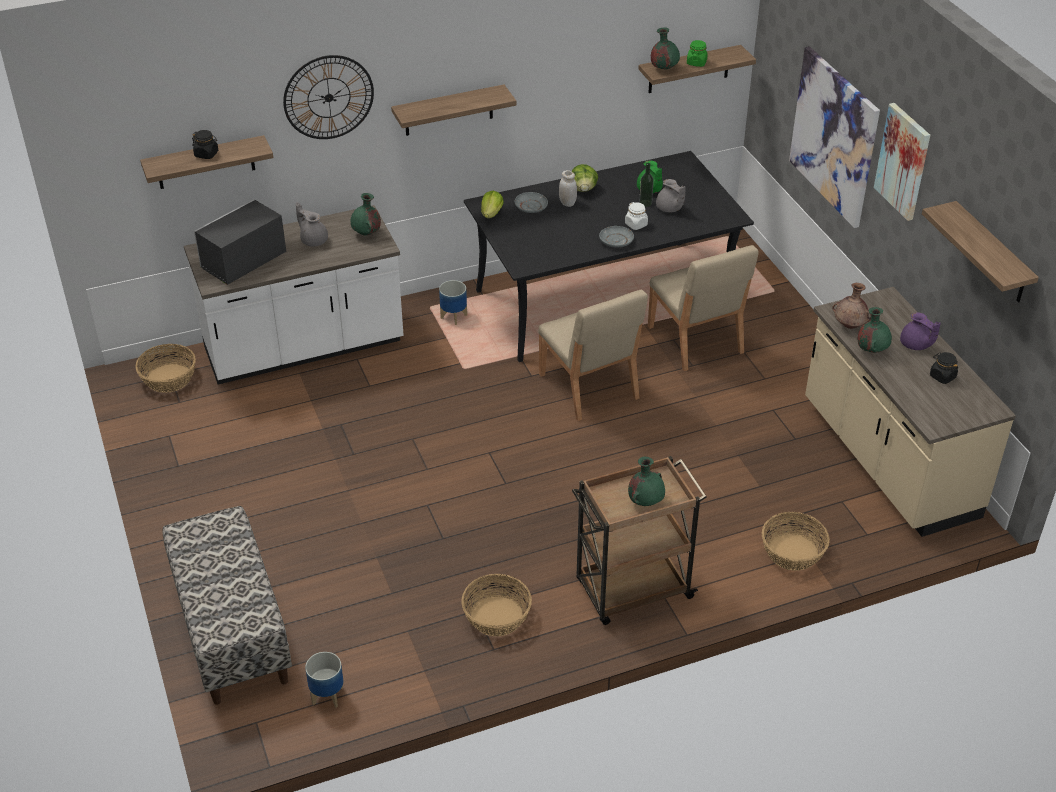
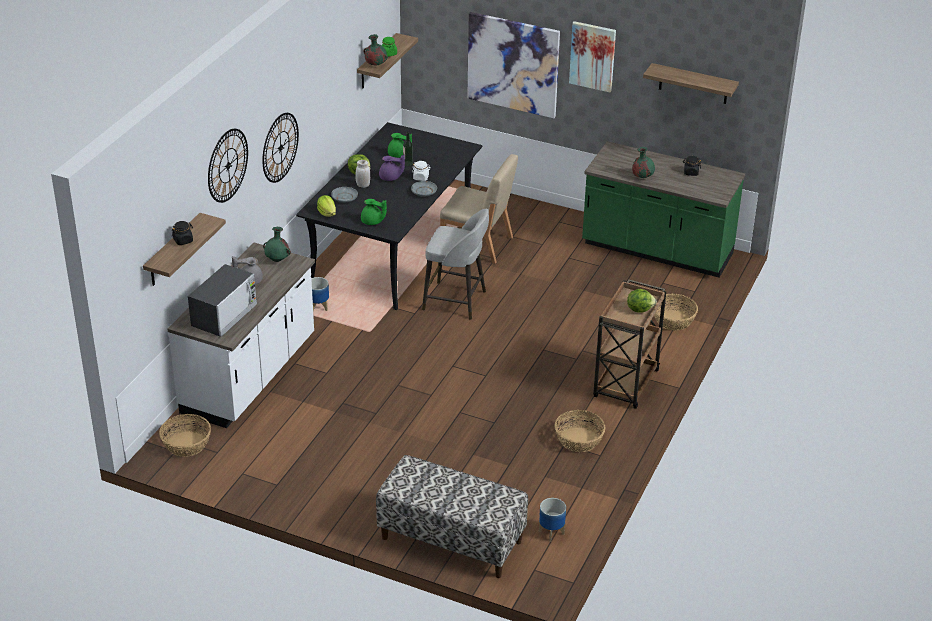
camera: 45 degrees left, 5 degrees down
(243, 261) = (224, 315): microwave -> microwave turned 150 degrees counterclockwise
(448, 110) = (280, 147): shelf -> wall clock
(520, 245) = (372, 222): none -> green teapot
(588, 387) = (456, 301): beige chair -> grey stool
(646, 501) = (639, 309): green vase -> lettuce
(669, 209) = (426, 160): grey teapot -> none
(850, 326) = (615, 171): brown vase -> none
(887, 461) = (657, 251): beige counter -> green counter
(915, 345) = (658, 164): purple teapot -> purple teapot (390, 178)

